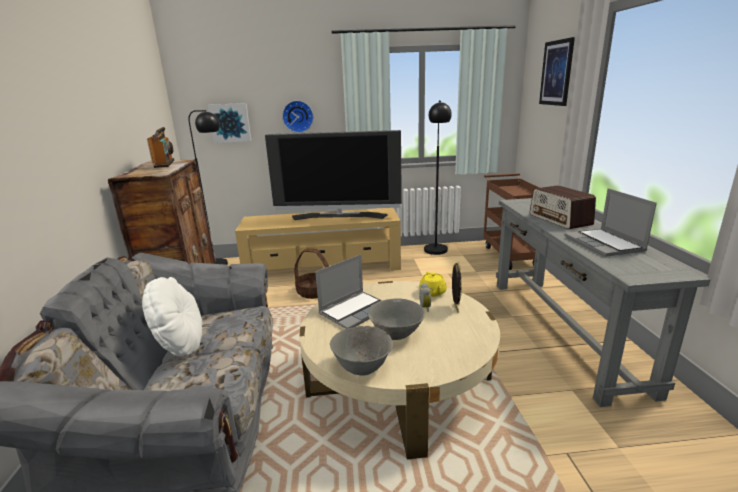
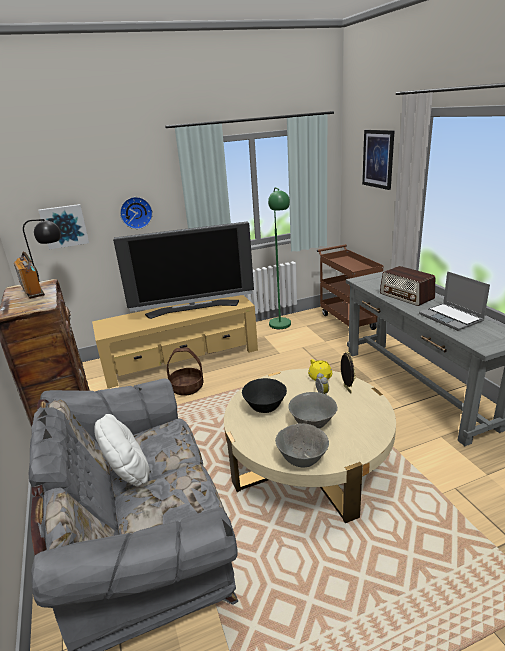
camera: 15 degrees left, 5 degrees up
(355, 310) = (265, 407): laptop -> black bowl
(436, 253) = (281, 327): black floor lamp -> green floor lamp

